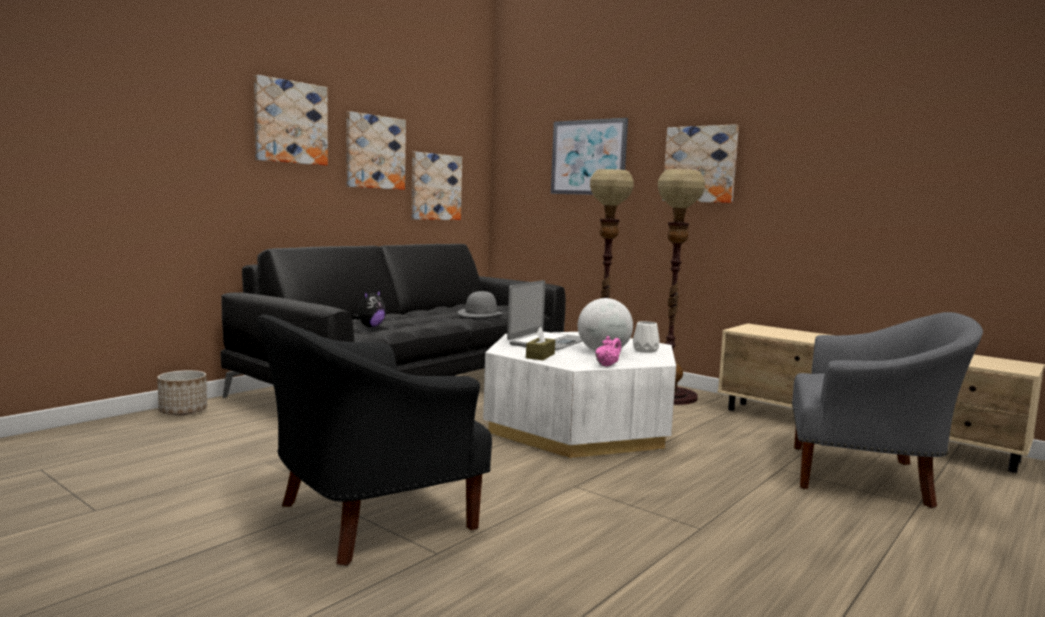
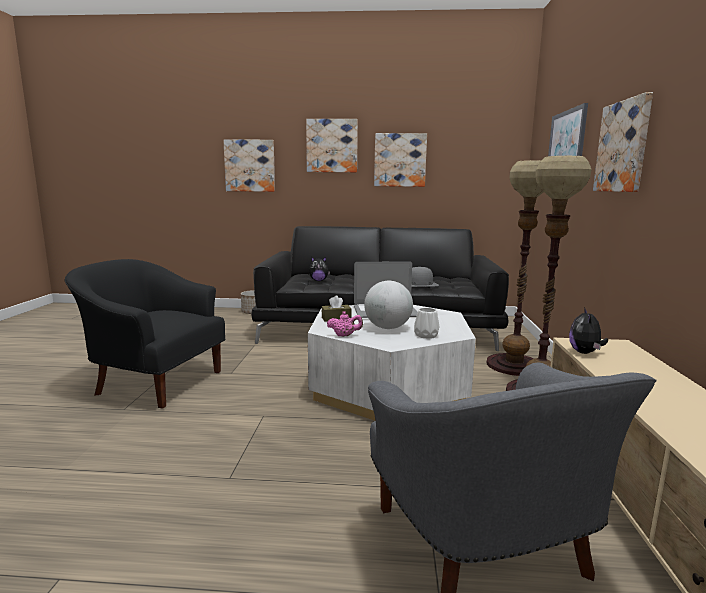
camera: 55 degrees right, 5 degrees up
(435, 187) = (459, 183): picture -> picture (250, 165)
(765, 334) = (585, 352): none -> plush toy

